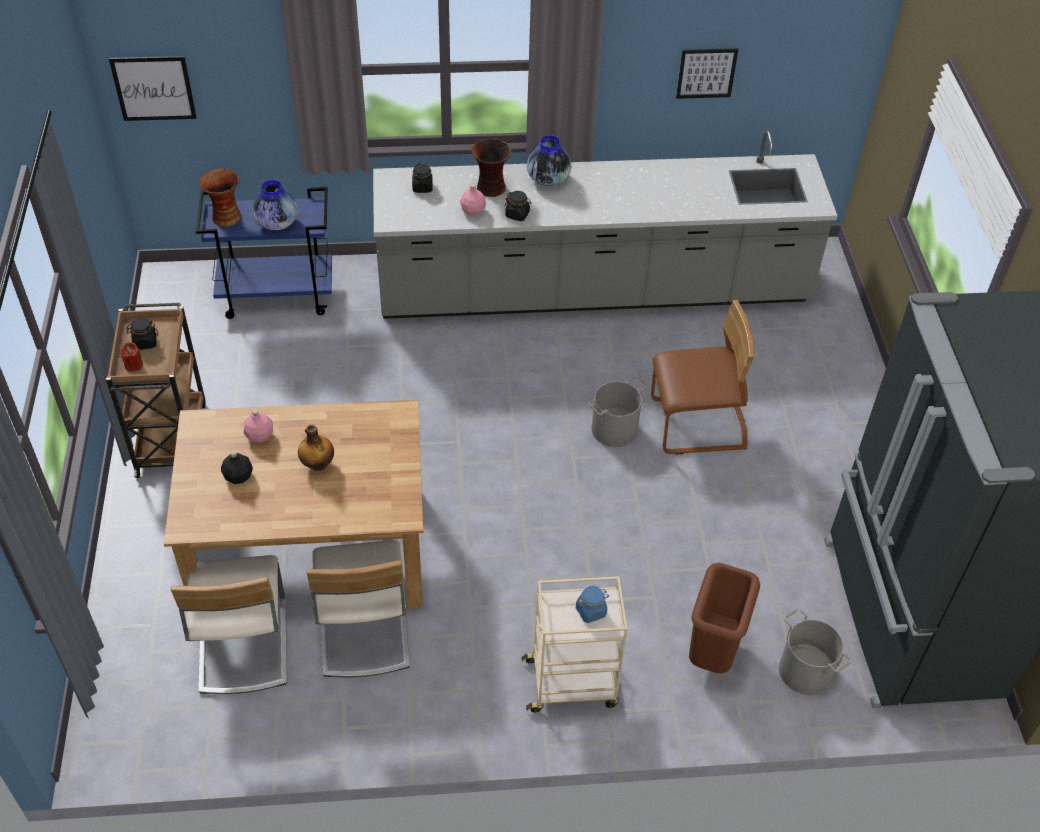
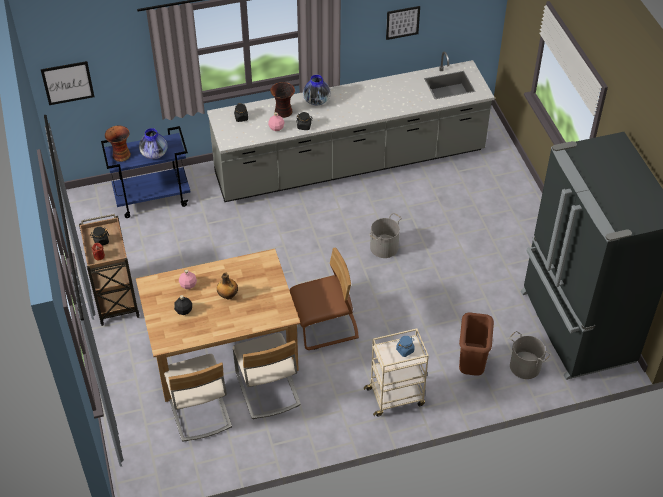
camera: 10 degrees left, 0 degrees up
(698, 425) = (433, 236): brown chair -> brown chair (325, 327)

